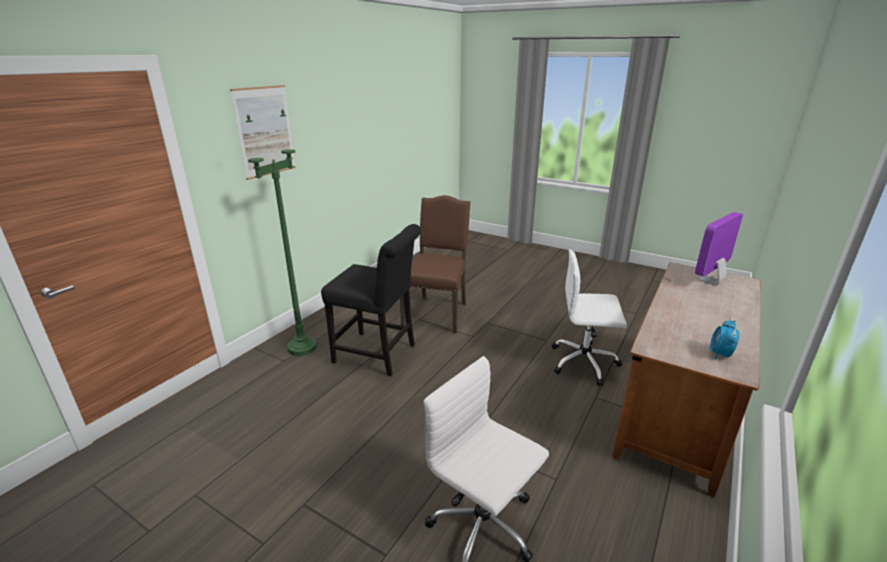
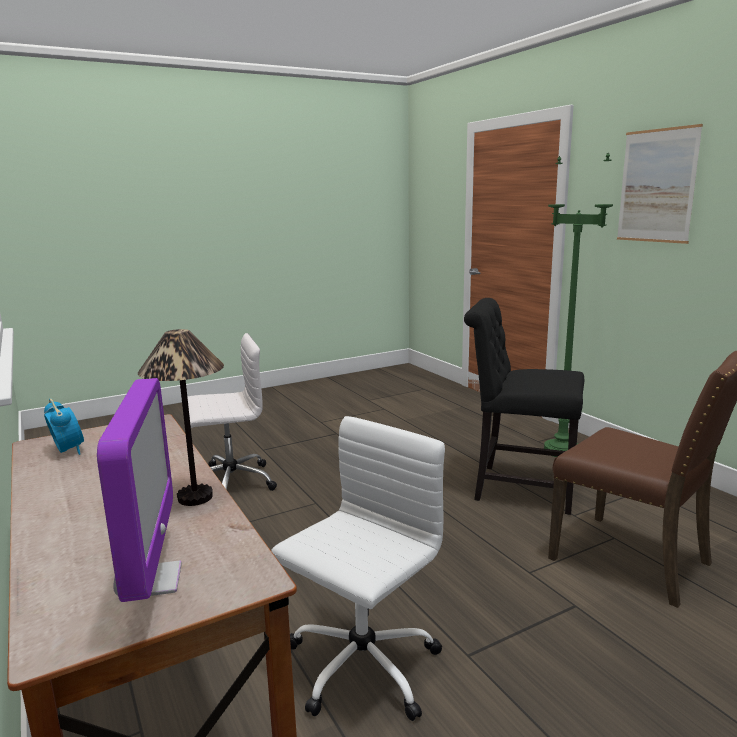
camera: 120 degrees right, 10 degrees down
(378, 355) = (519, 488): black chair -> black chair turned 60 degrees clockwise
(672, 294) = (196, 497): none -> table lamp

